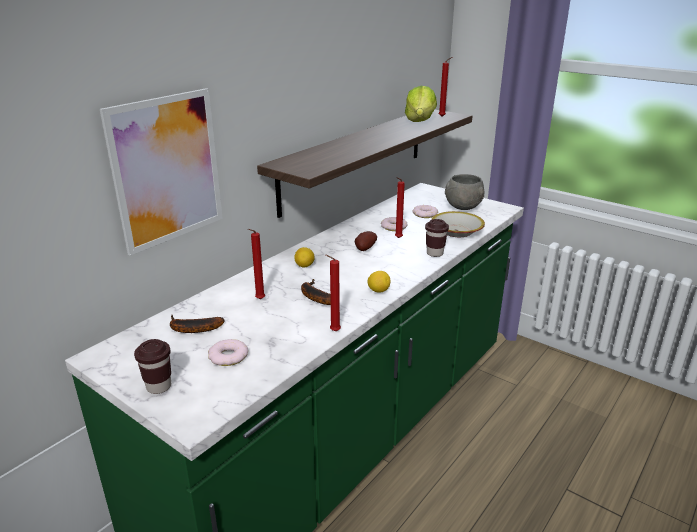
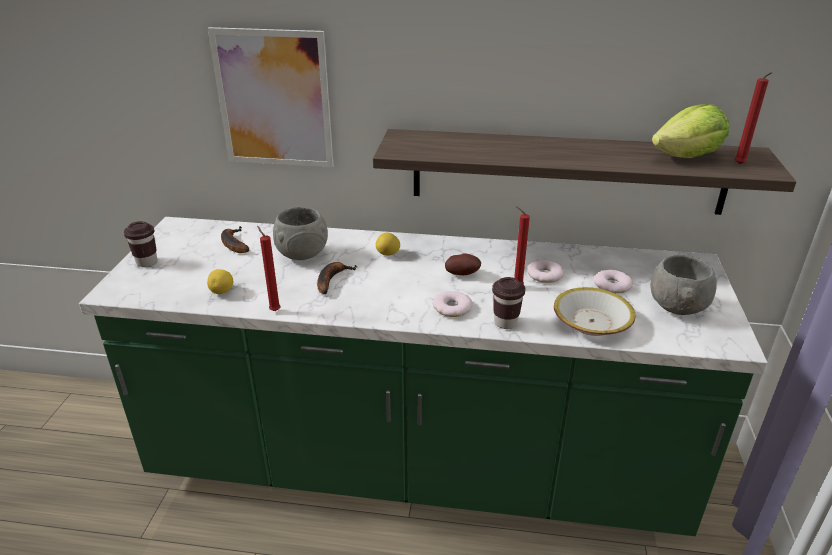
camera: 60 degrees right, 5 degrees up
(228, 356) = (202, 274): donut -> donut (452, 308)
(259, 300) = (302, 254): red candle -> grey bowl
(378, 291) = (375, 311): lemon -> lemon (222, 292)

